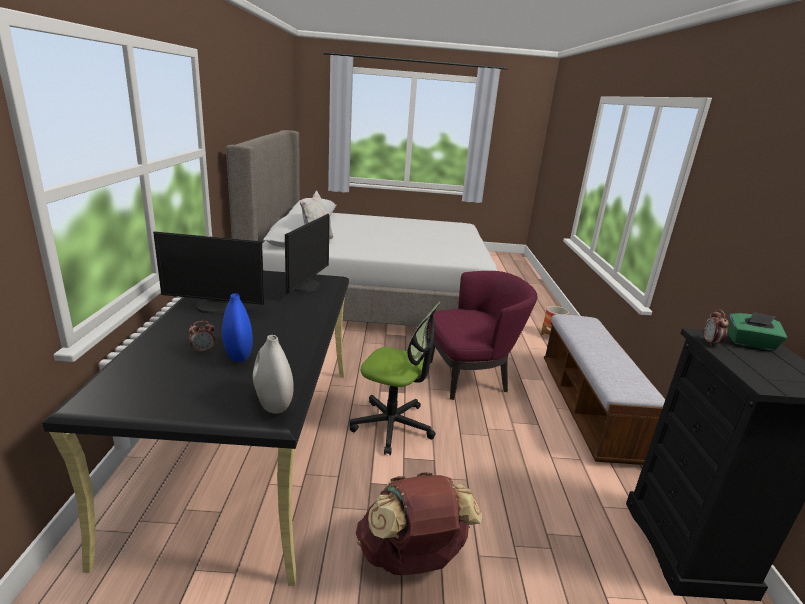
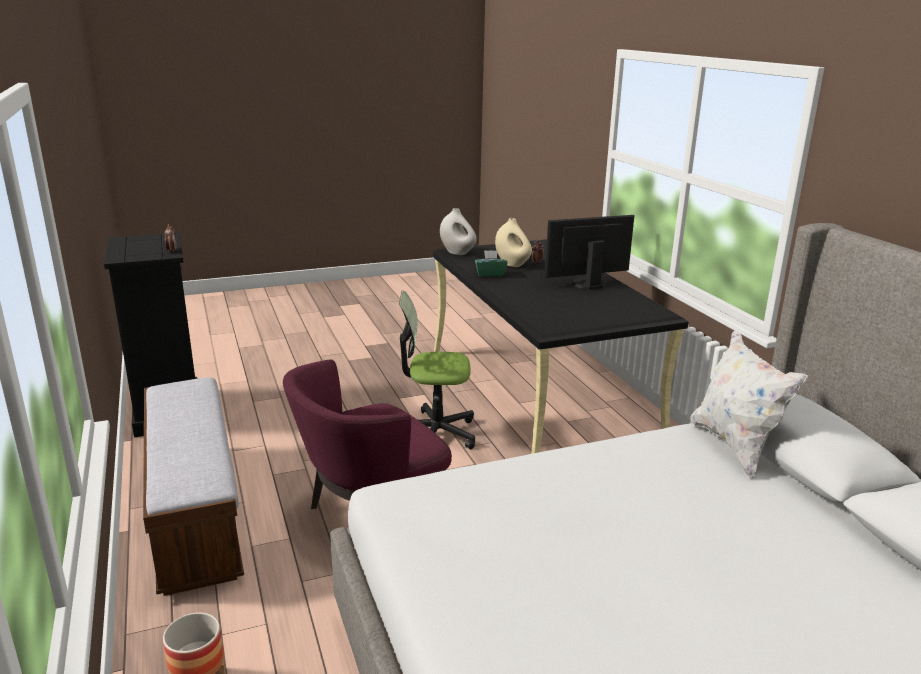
camera: 160 degrees right, 0 degrees up
(238, 355) = (512, 264): blue vase -> beige vase
(305, 286) = (558, 314): monitor -> none
(411, 558) = (374, 370): brown backpack -> none
(750, 343) = (135, 254): green tissue box -> green tissue box (490, 274)

